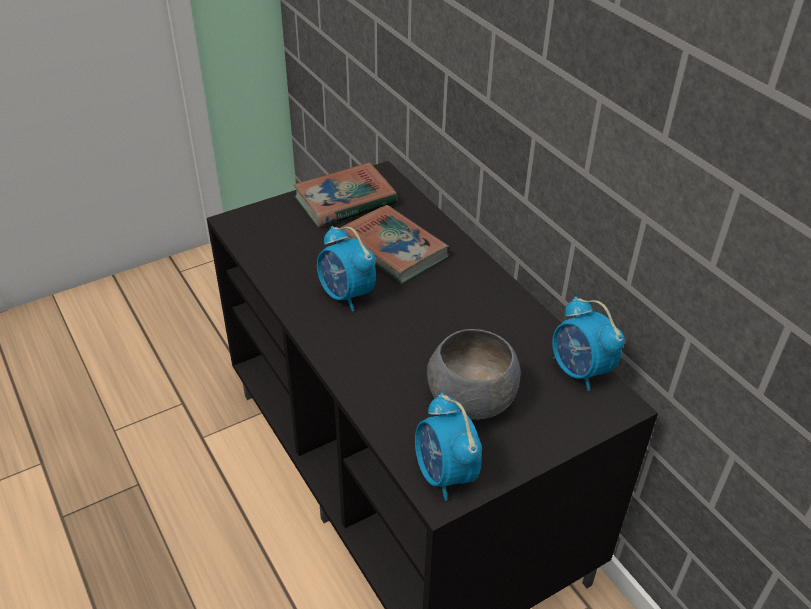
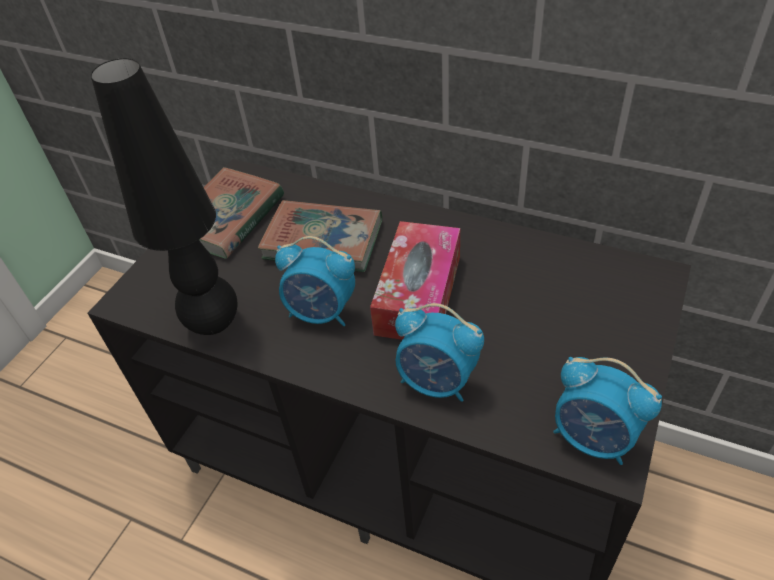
camera: 30 degrees left, 5 degrees up
(273, 265) = (214, 323): none -> black table lamp
(423, 318) = (418, 294): none -> tissue box
(471, 398) = (538, 346): grey bowl -> none
(580, 371) = (598, 264): alarm clock -> alarm clock (437, 382)

